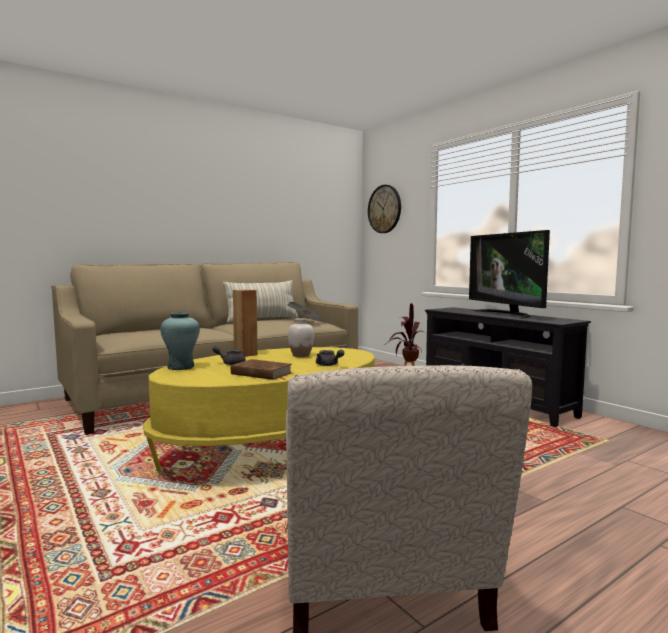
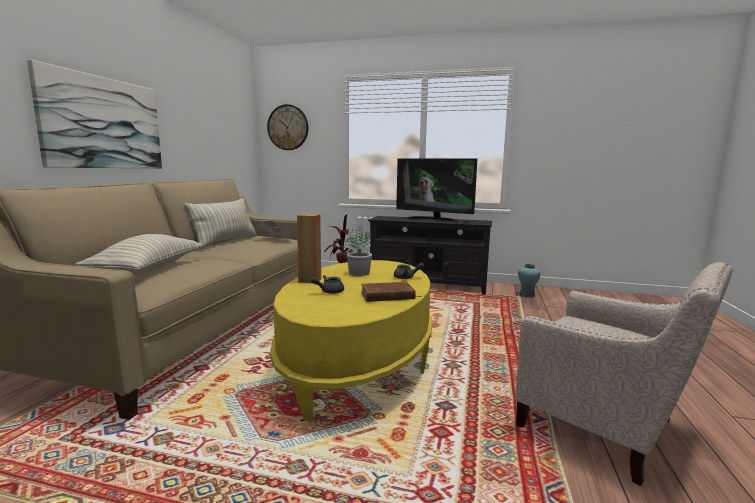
camera: 40 degrees left, 5 degrees up
(155, 330) = (148, 270): none -> pillow
(181, 367) = (296, 305): turquoise vase -> turquoise vase (527, 294)
(182, 217) = (103, 123): none -> picture
(301, 355) = (358, 273): white vase -> potted plant

